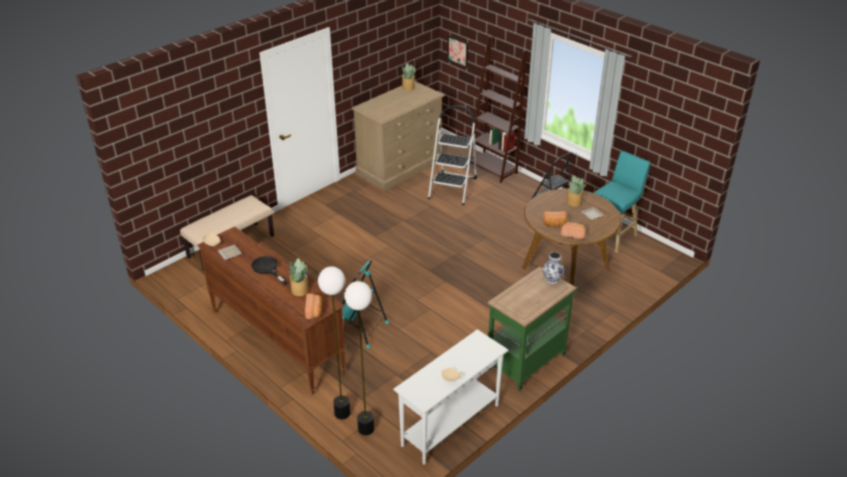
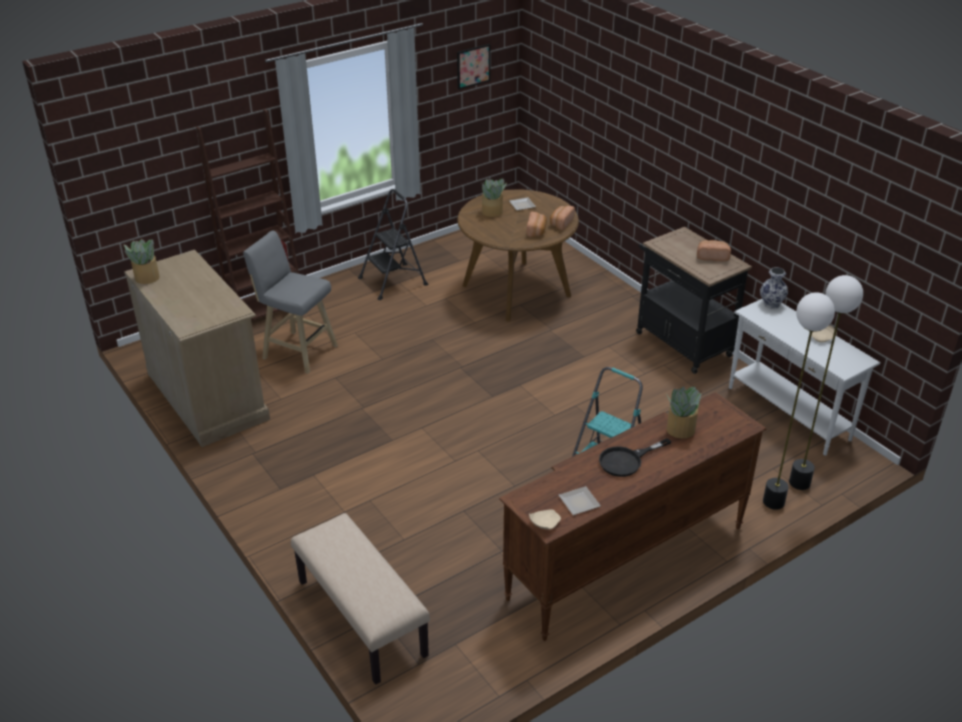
camera: 80 degrees left, 0 degrees up
(314, 311) = (729, 418): bread -> bread (712, 257)
(453, 188) = (297, 351): step ladder -> grey stool
(458, 51) = (131, 192): picture -> picture (473, 66)
(528, 361) = (681, 343): green cart -> black cart
(552, 280) = (670, 238): vase -> vase (772, 304)
(613, 235) = (462, 248): turquoise stool -> none

